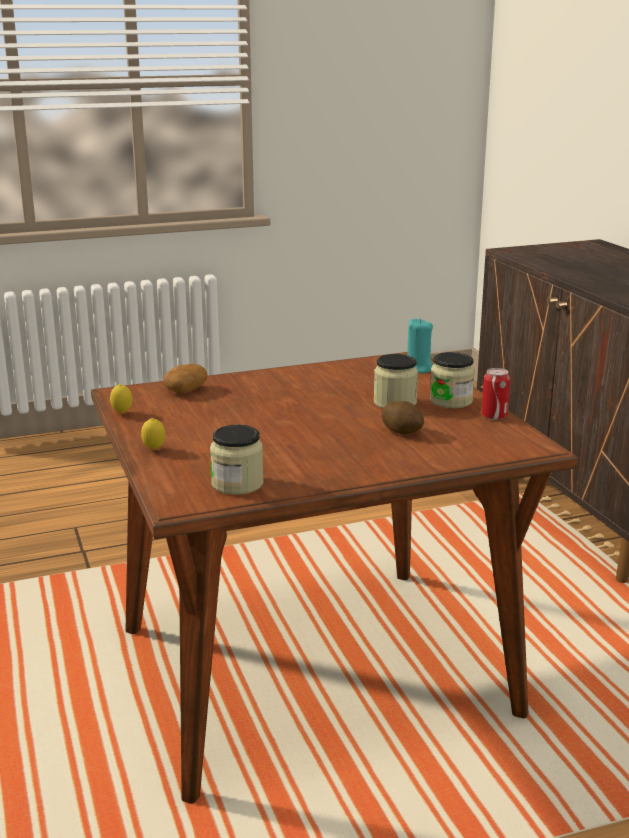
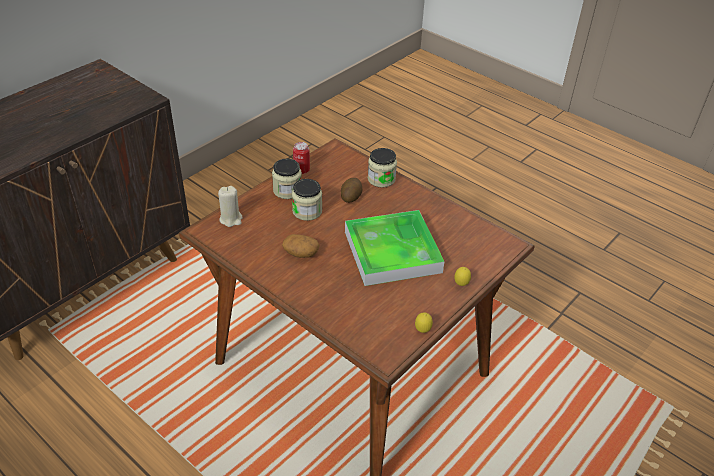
camera: 120 degrees left, 20 degrees up
(186, 390) = (355, 319): potato -> potato (300, 253)
(237, 484) = (470, 232): jar -> jar (381, 179)
(262, 429) = (392, 252): none -> tray
(417, 368) = (231, 219): turquoise candle -> beige candle

